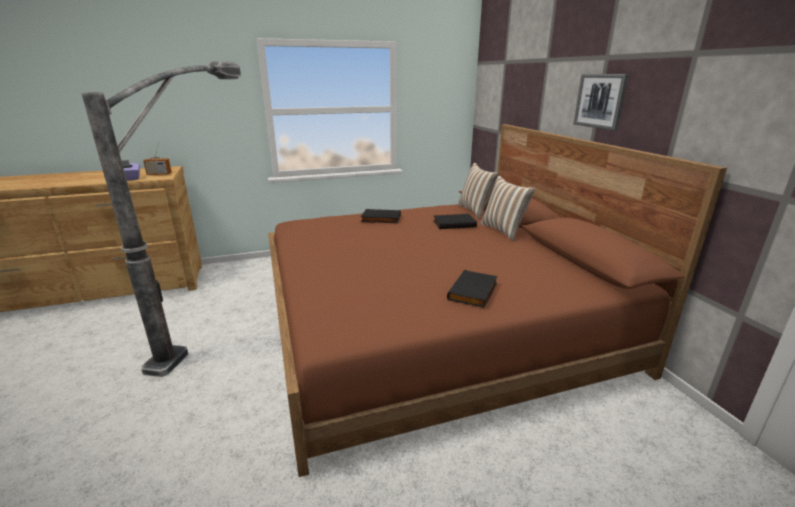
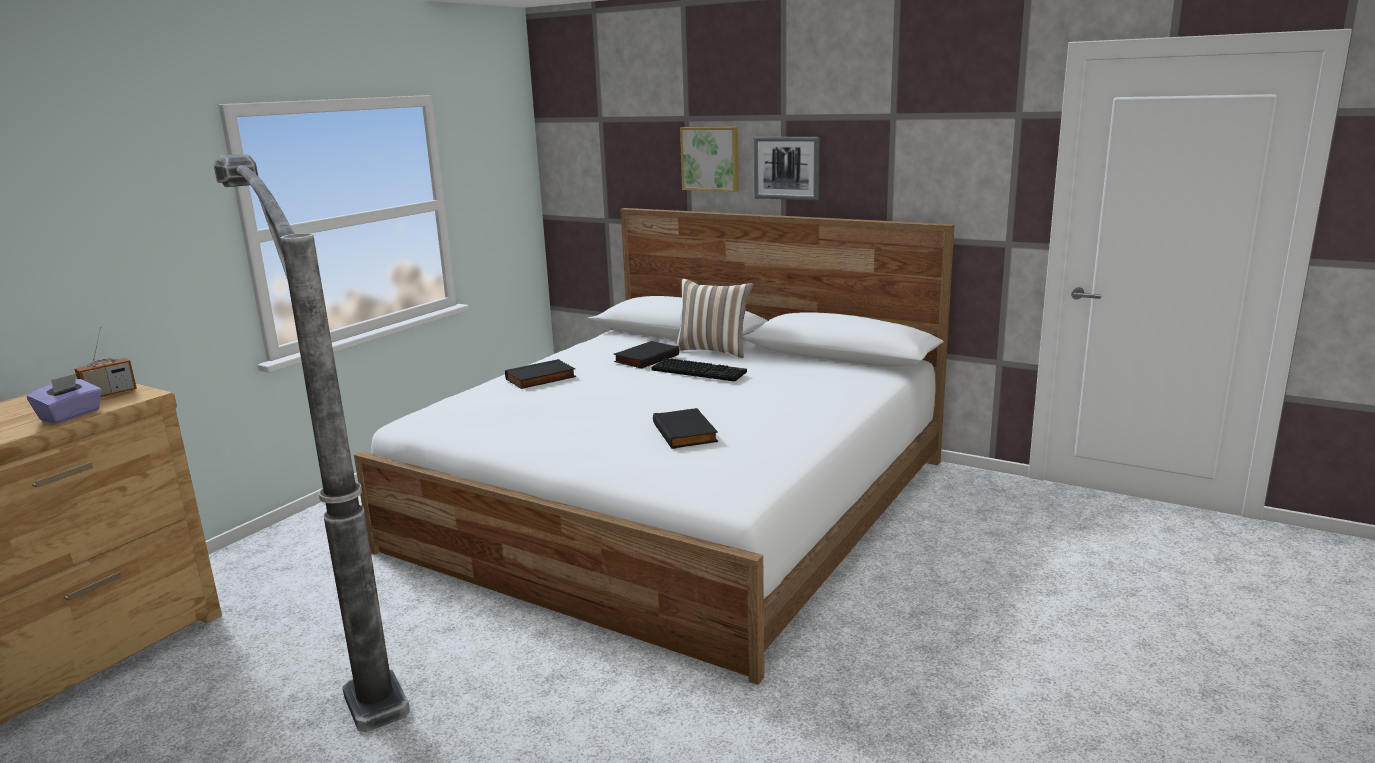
camera: 40 degrees left, 5 degrees down
(434, 323) = (679, 503): brown bed -> white bed
(468, 241) = (700, 371): none -> keyboard
(474, 292) = (796, 411): black book -> black book (686, 433)
(475, 211) = (640, 338): pillow -> none
(555, 91) = (711, 158): none -> picture

